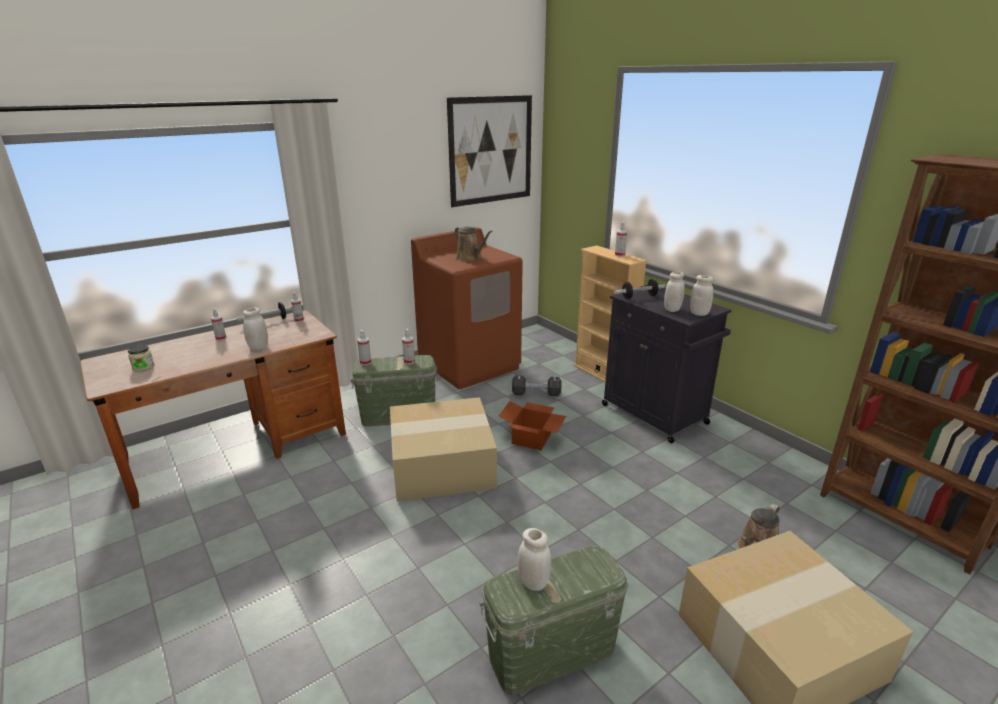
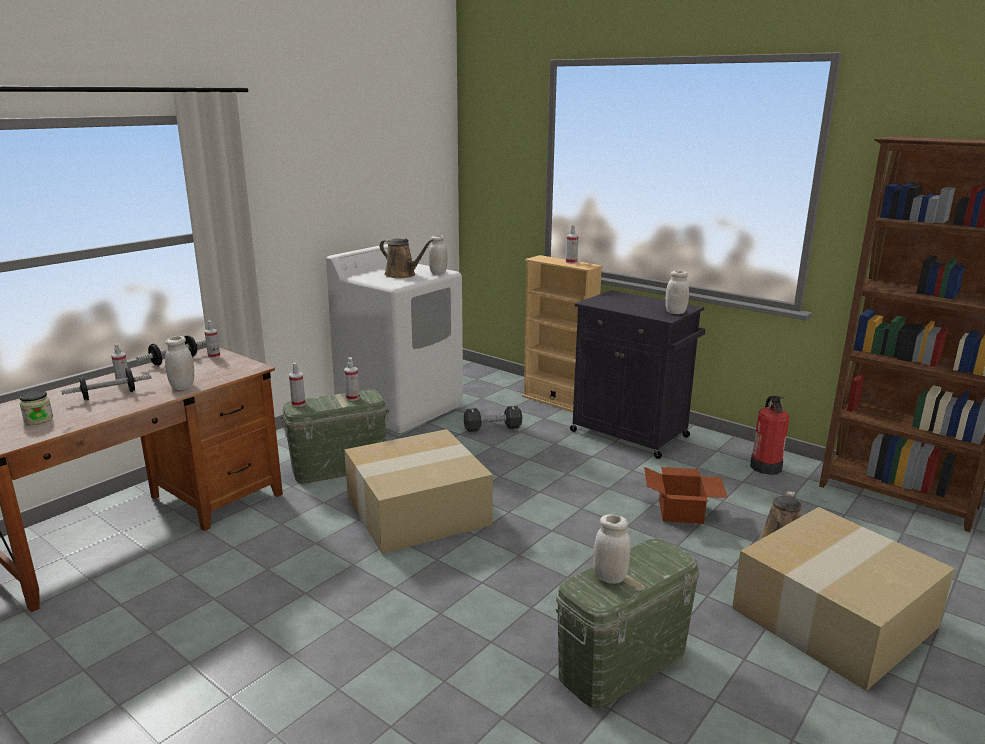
camera: 15 degrees left, 5 degrees down
(470, 365) = (401, 407): brown washing machine -> white washing machine
(491, 150) = (406, 153): picture -> none
(532, 439) = (509, 472): cardboard box -> cardboard box (682, 512)
(639, 297) = (606, 302): dumbbell -> dumbbell (109, 395)
(672, 309) = (647, 311): white jar -> white jar (438, 273)
(772, 466) = (765, 466): none -> fire extinguisher

